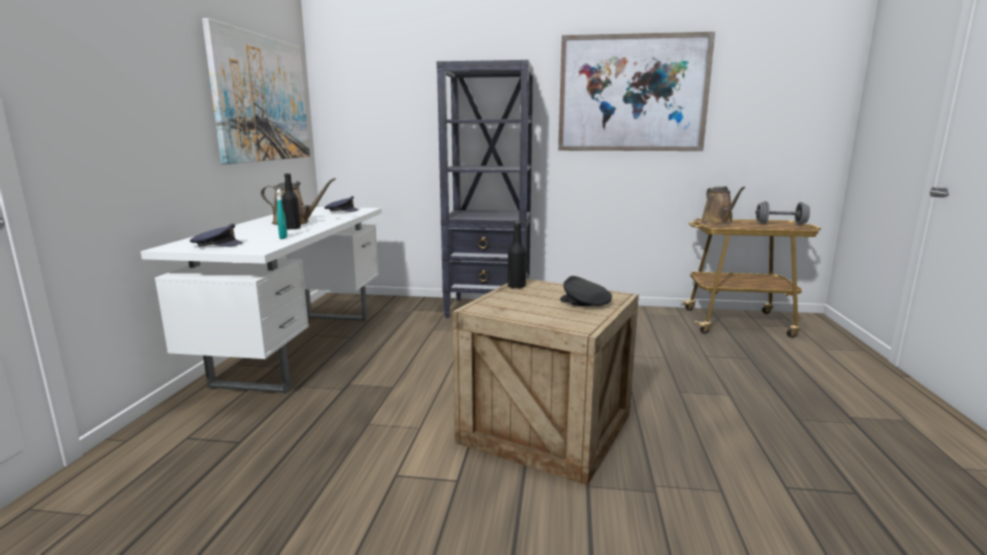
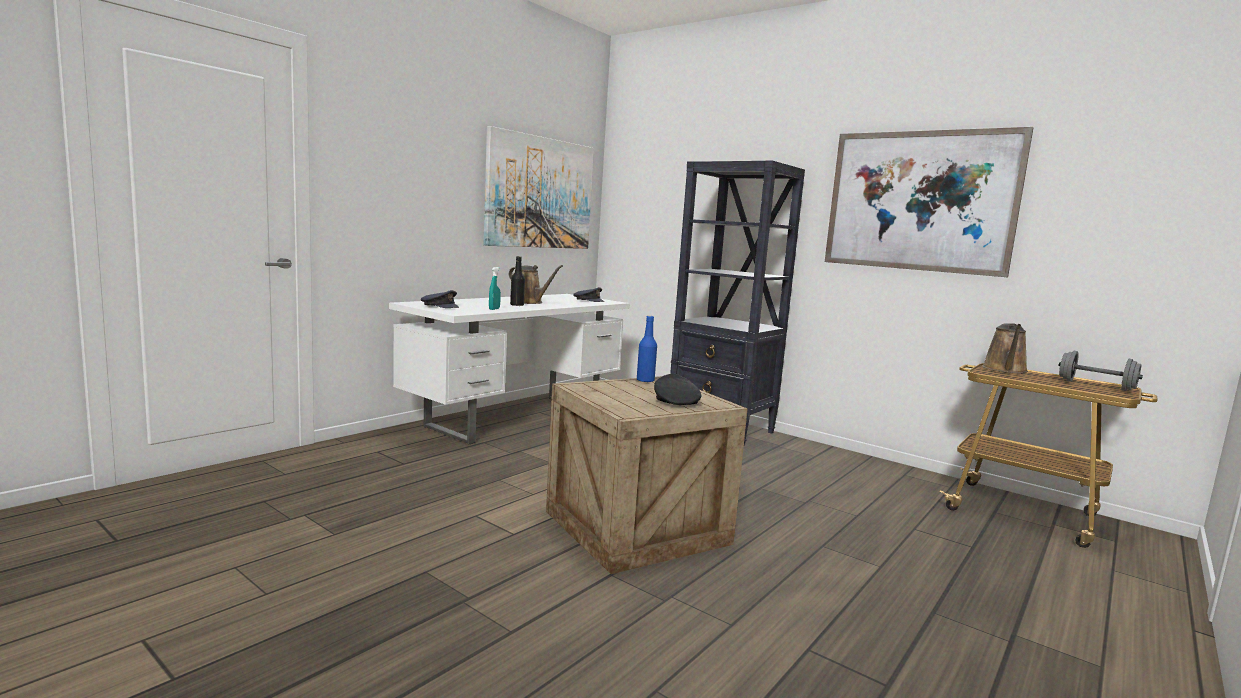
camera: 30 degrees right, 5 degrees down
(516, 286) = (645, 380): black bottle -> blue bottle

